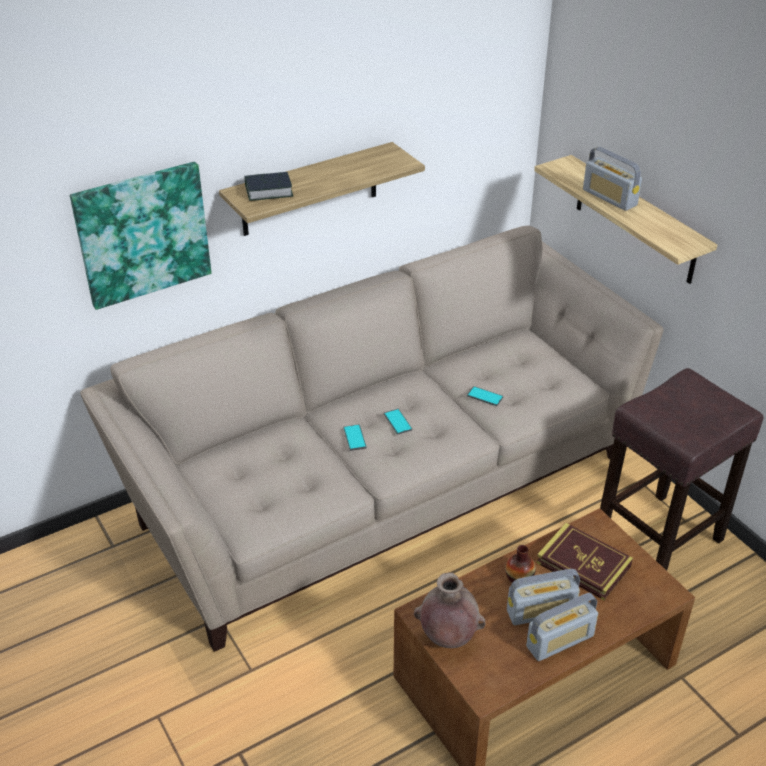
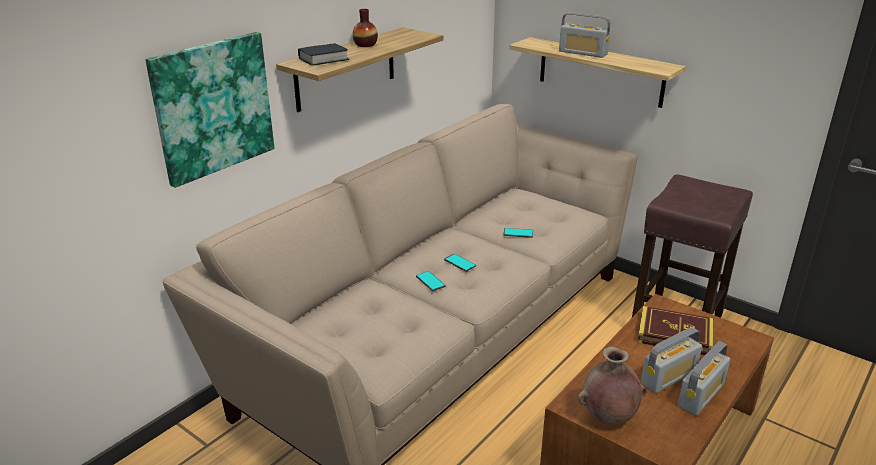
camera: 20 degrees left, 10 degrees down
(519, 577) = (631, 356): vase -> vase (365, 45)

